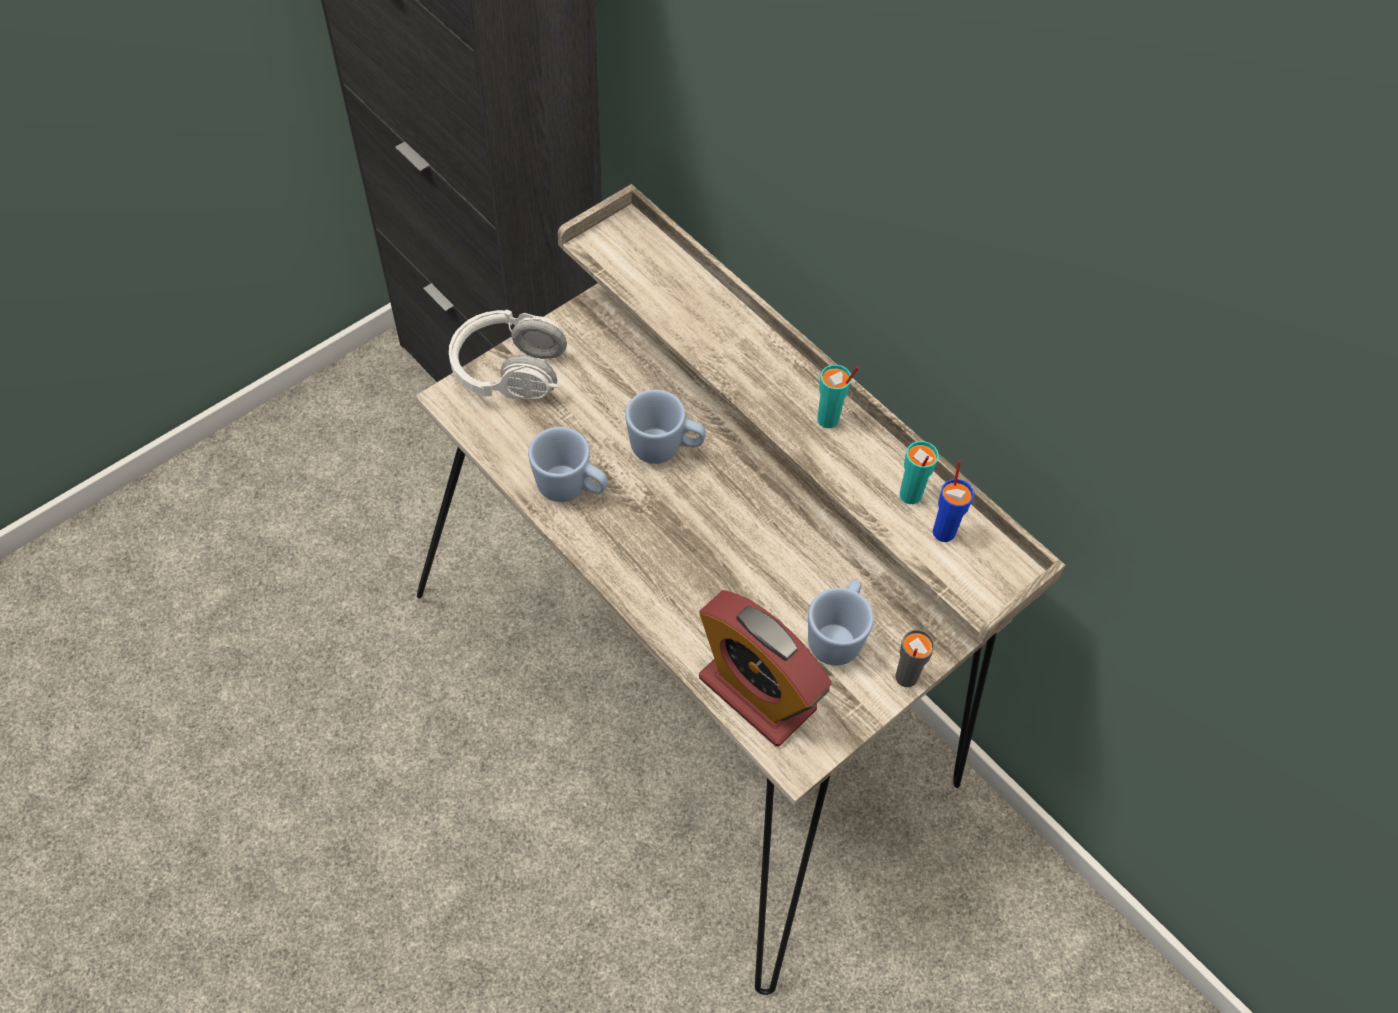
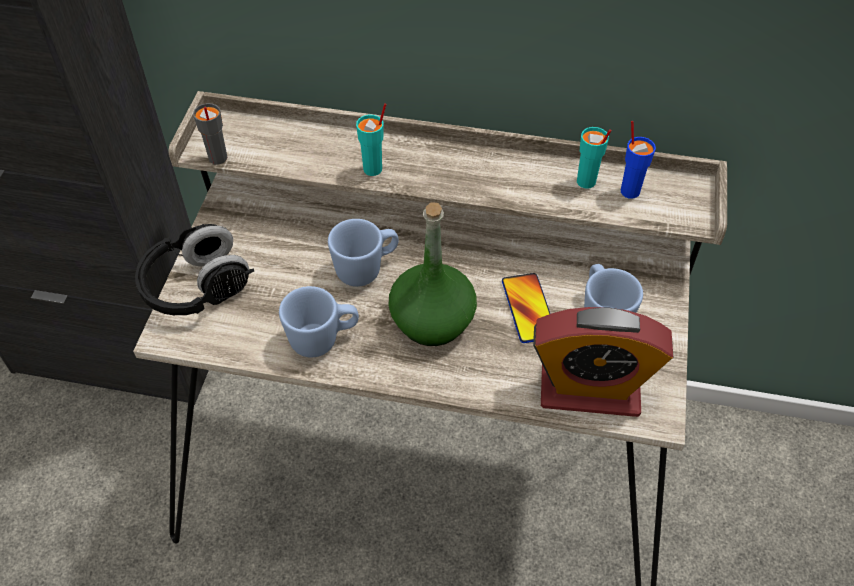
camera: 35 degrees left, 5 degrees down
(509, 372) = (197, 287): white headphones -> black headphones
(678, 535) = (432, 320): none -> green bottle
(775, 583) = (528, 308): none -> phone
(828, 420) = (486, 167): turquoise cup -> turquoise cup (373, 169)
(905, 677) = (669, 312): grey cup -> grey cup (217, 158)

